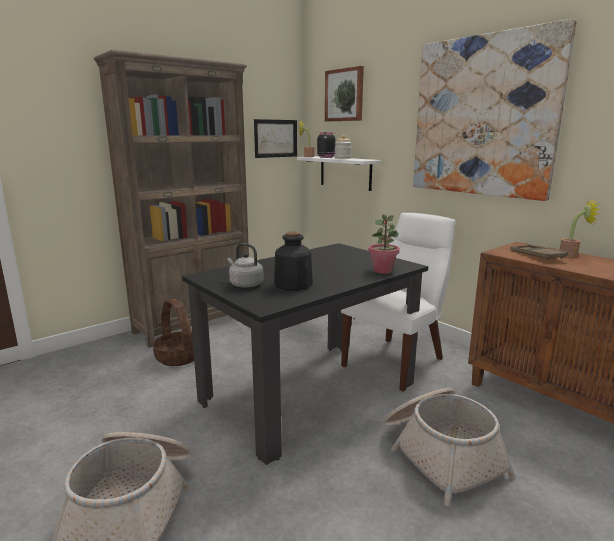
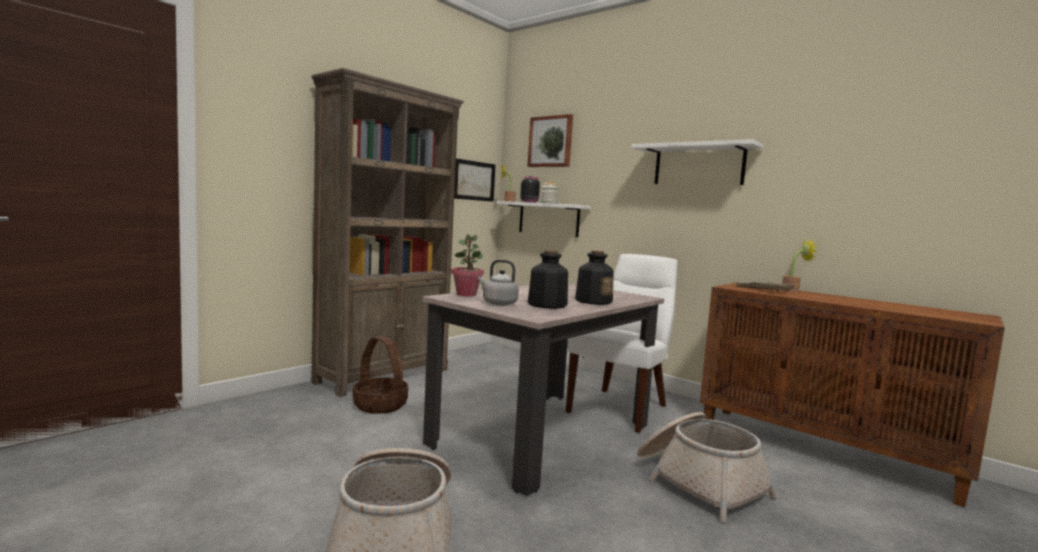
camera: 10 degrees left, 10 degrees down
(309, 393) = (542, 435): black dining table -> beige dining table
(346, 275) = (593, 301): none -> bottle
(383, 271) = (625, 299): potted plant -> potted plant (466, 294)
(483, 117) = (698, 165): picture -> white shelf

